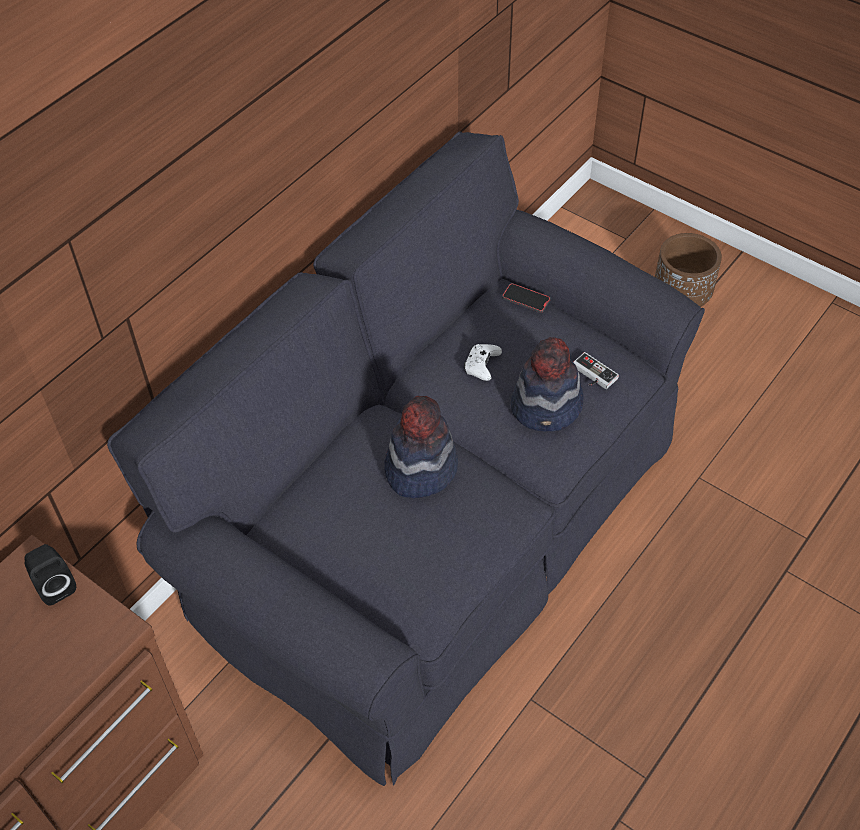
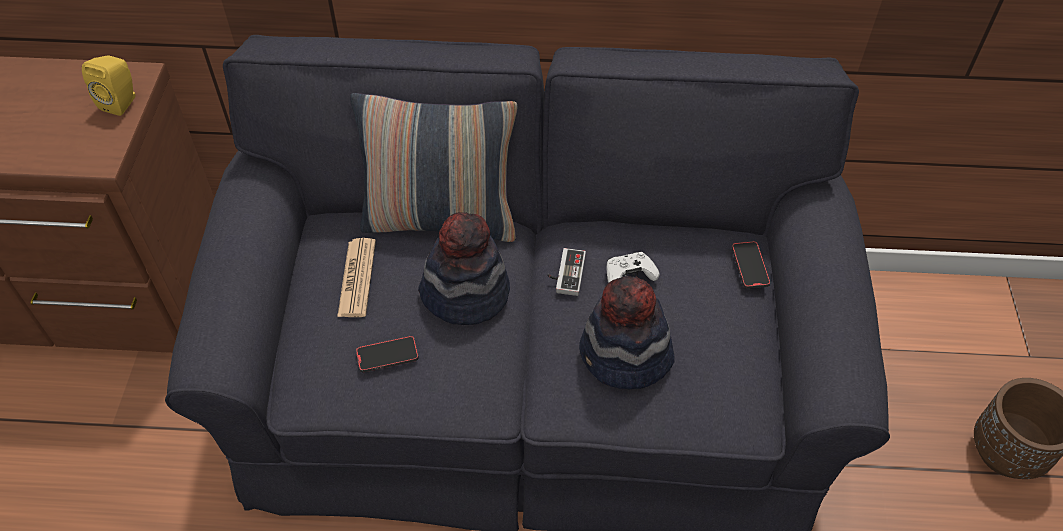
camera: 55 degrees right, 0 degrees up
(55, 585) = (122, 102): black speaker -> yellow speaker
(332, 449) = (440, 219): none -> pillow
(349, 529) = (357, 278): none -> newspaper
(439, 544) = (387, 355): none -> phone
(592, 375) = (701, 375): game controller -> game controller (565, 273)

